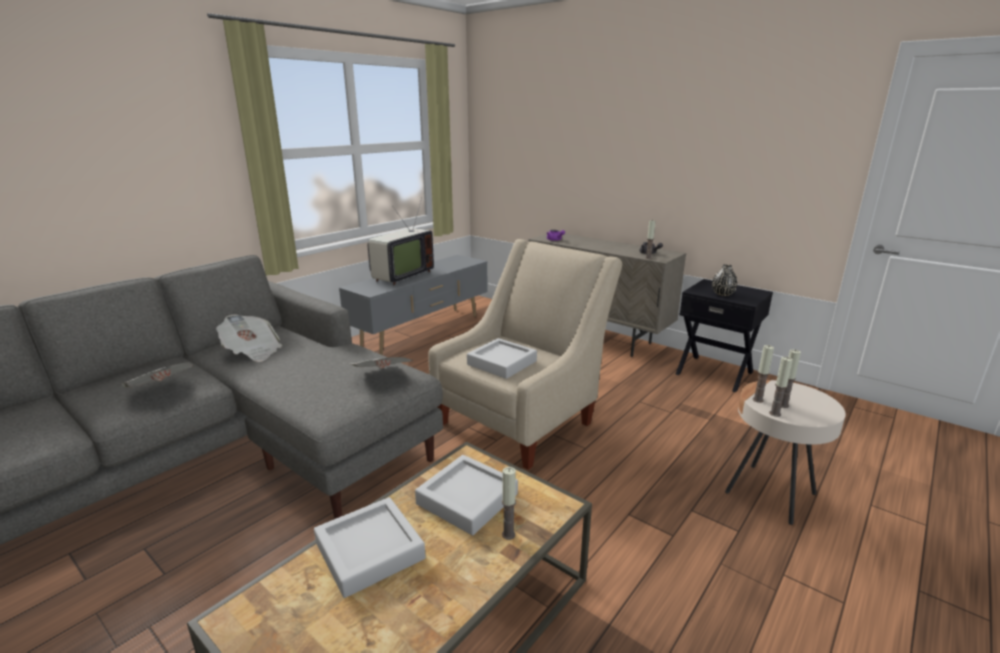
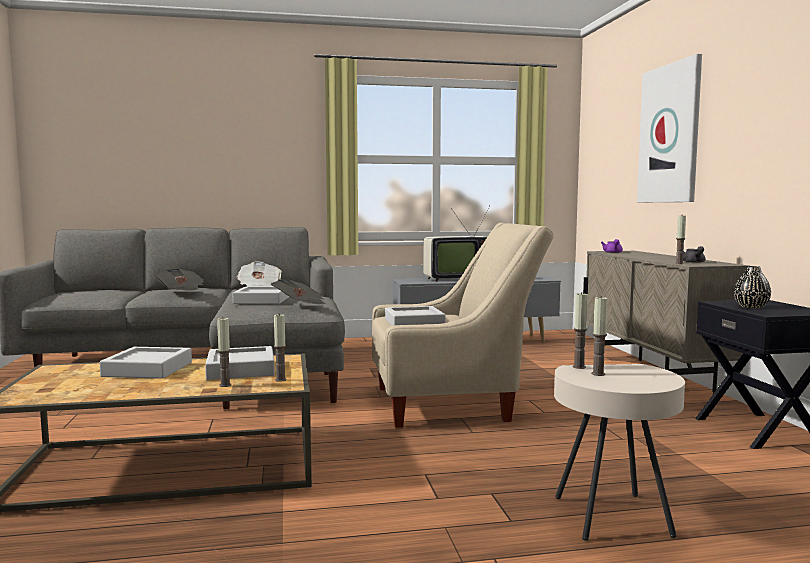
camera: 40 degrees right, 15 degrees down
(309, 376) = (262, 300): none -> grey tray
(596, 136) = (670, 134): none -> picture
(775, 414) = (569, 375): candle -> candle (280, 379)

